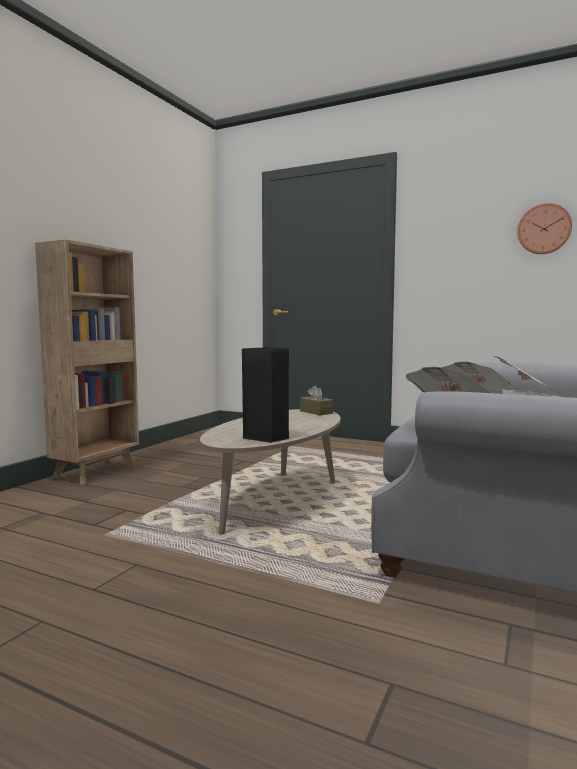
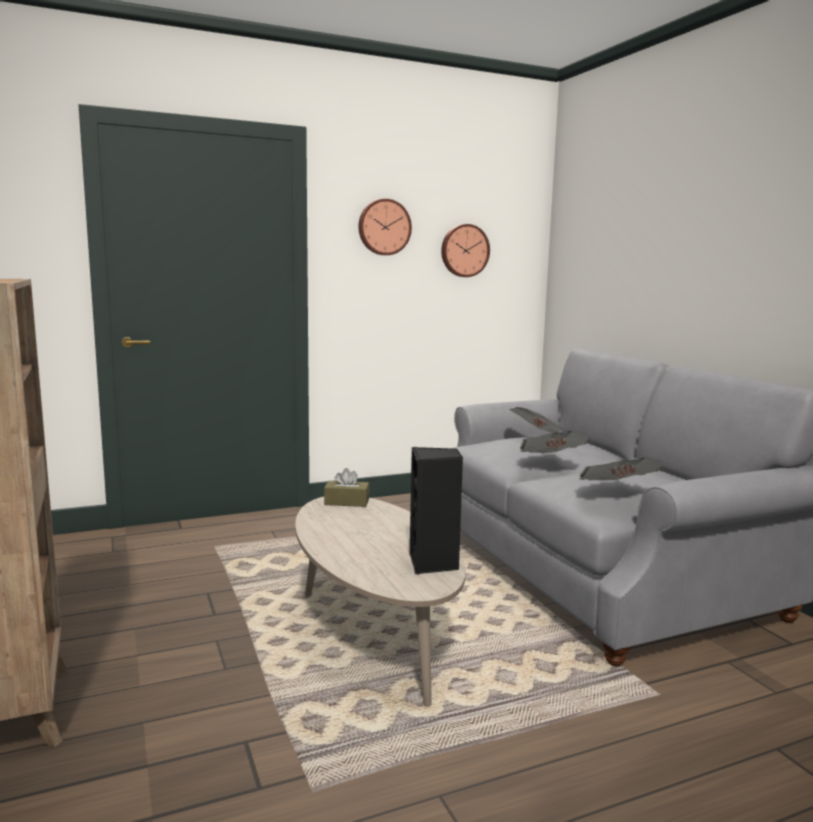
camera: 50 degrees left, 5 degrees up
(460, 218) = (384, 227): none -> wall clock

